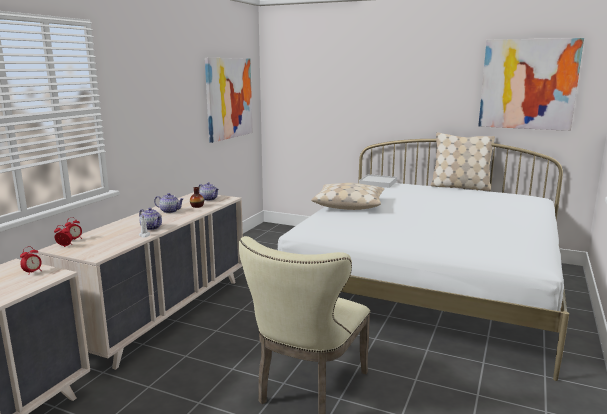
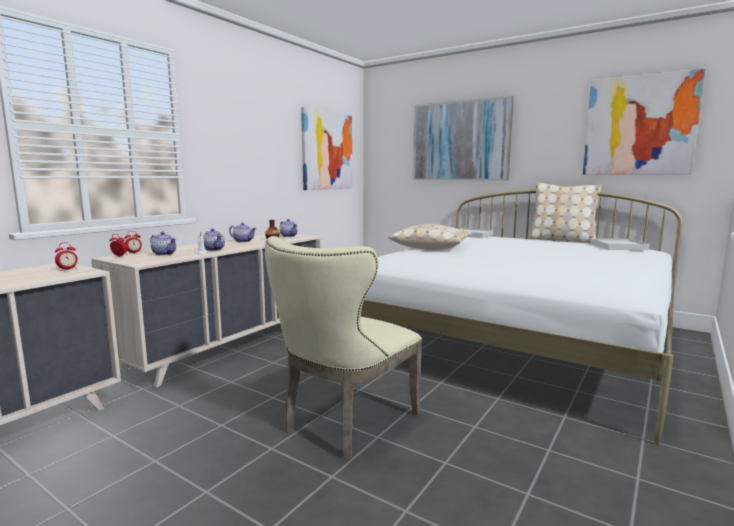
camera: 10 degrees right, 5 degrees down
(107, 238) = (164, 254): none -> teapot
(362, 88) = (460, 141): none -> picture
(511, 197) = (618, 247): none -> white tray

